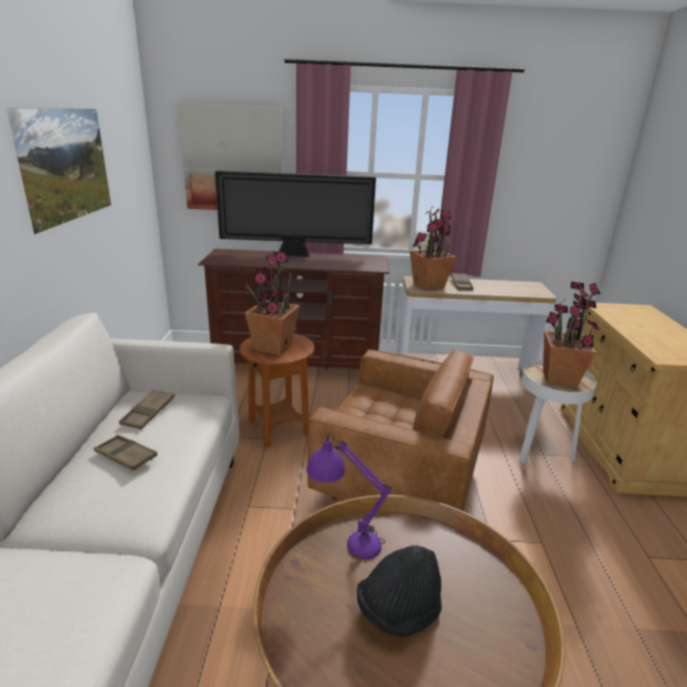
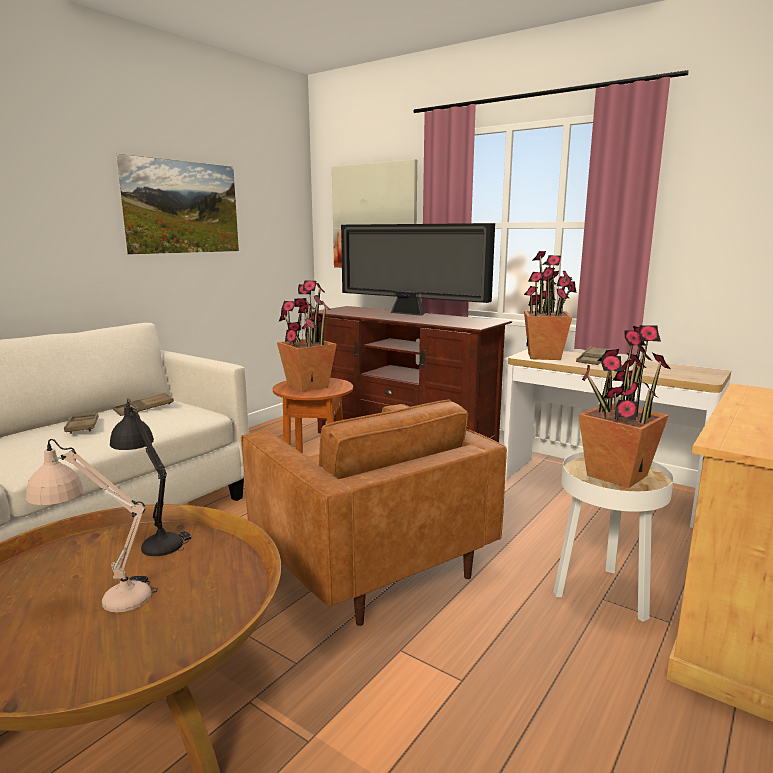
camera: 35 degrees right, 10 degrees down
(345, 541) = (154, 537): purple table lamp -> black table lamp
(398, 610) = (102, 597): black hat -> beige table lamp

